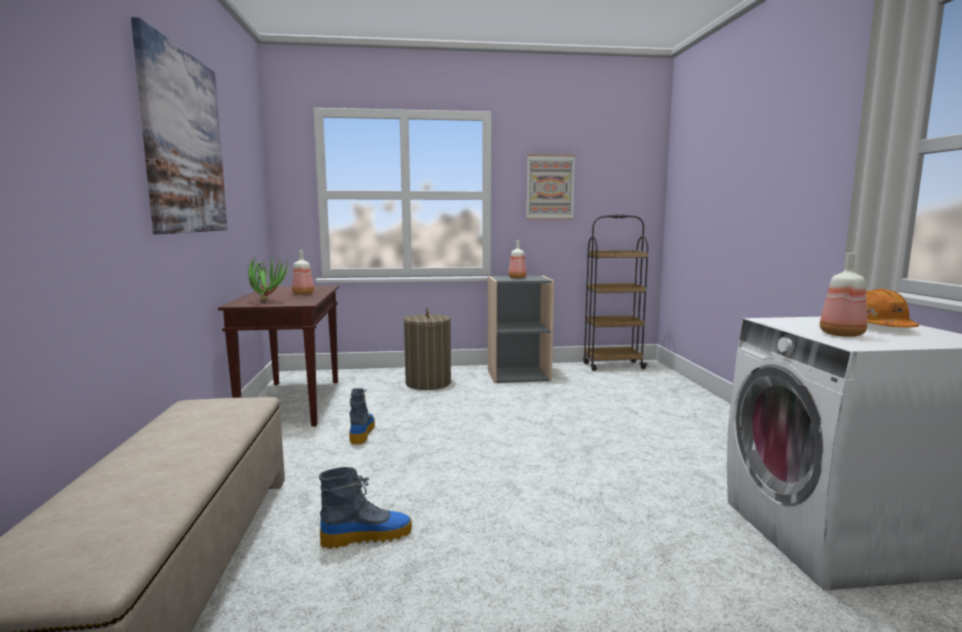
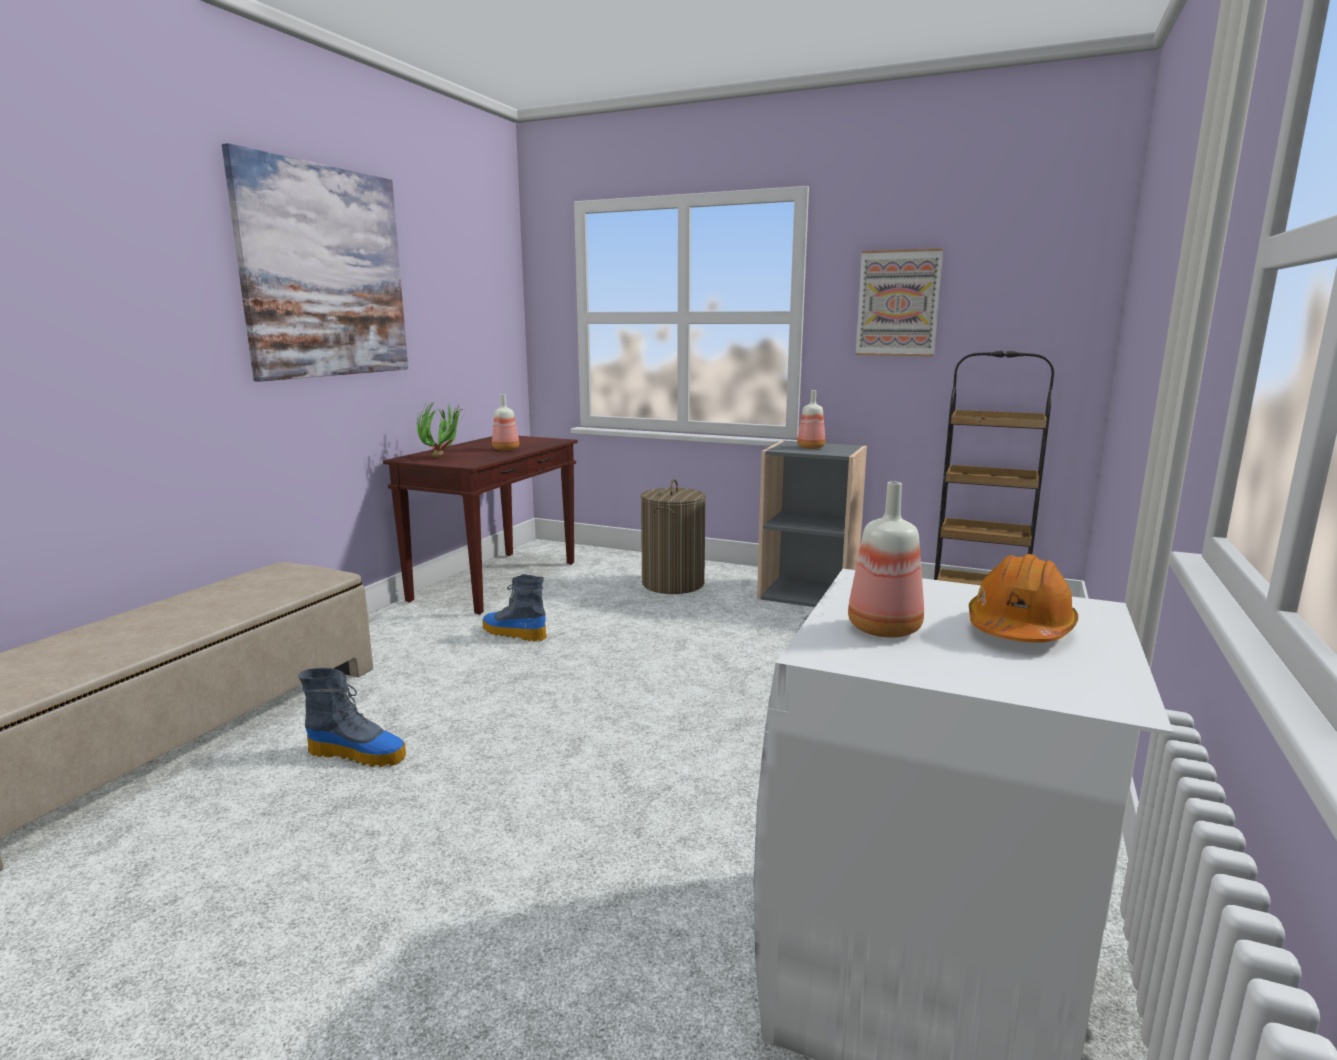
camera: 30 degrees right, 5 degrees up
(361, 433) = (513, 633): boot -> boot turned 90 degrees counterclockwise

